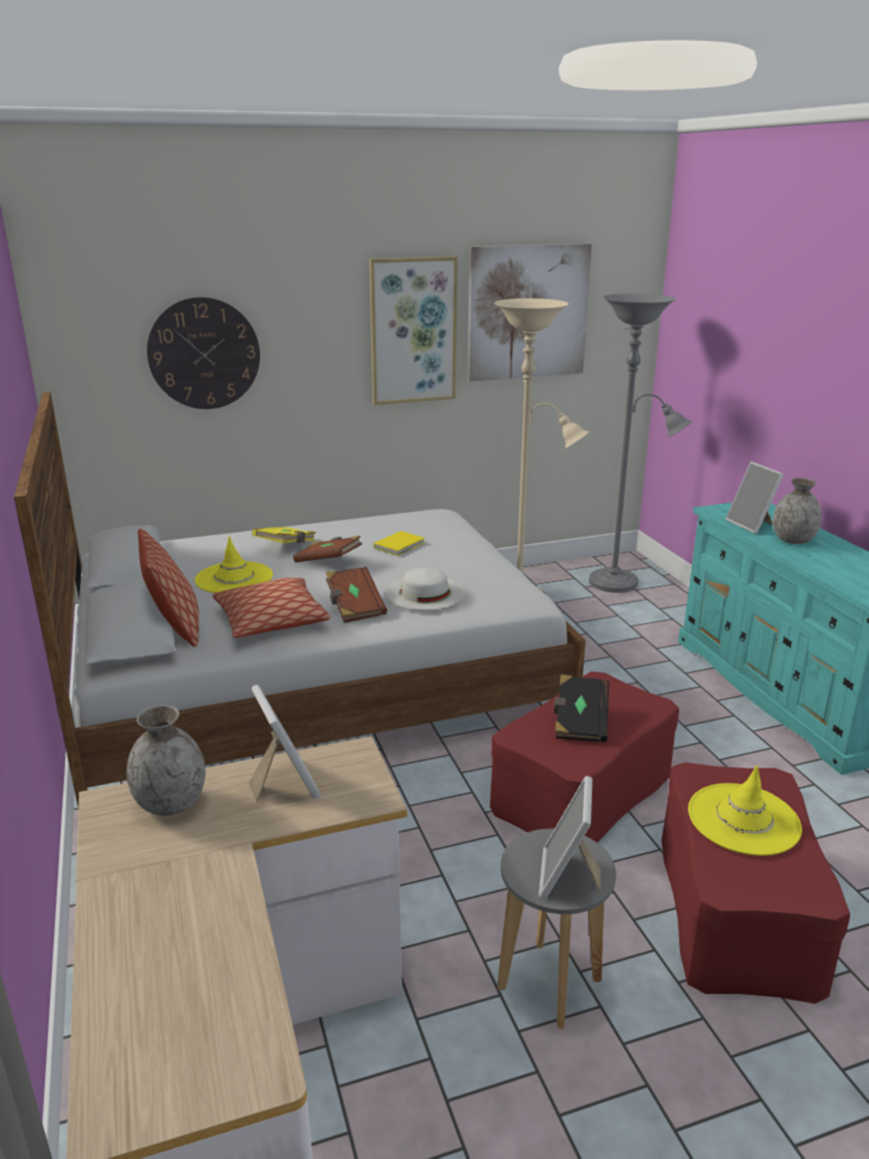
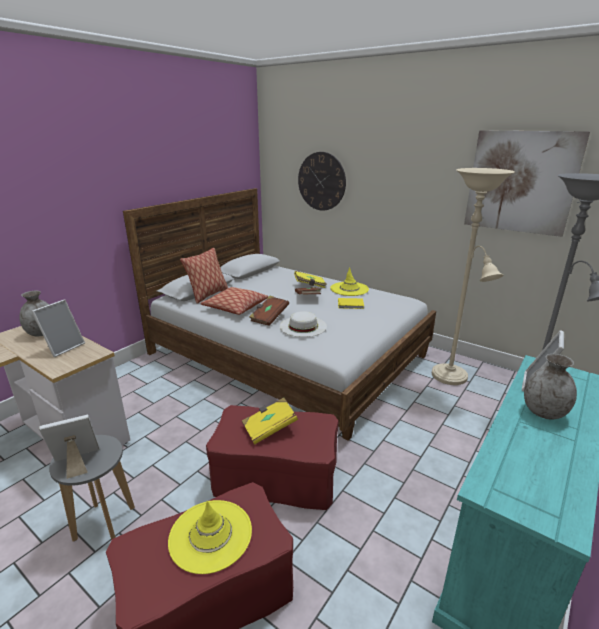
camera: 55 degrees right, 0 degrees up
(234, 578) = (264, 288): yellow hat -> yellow hat (349, 289)
(413, 331) = (431, 184): picture -> none
(579, 722) = (269, 428): black book -> yellow book

